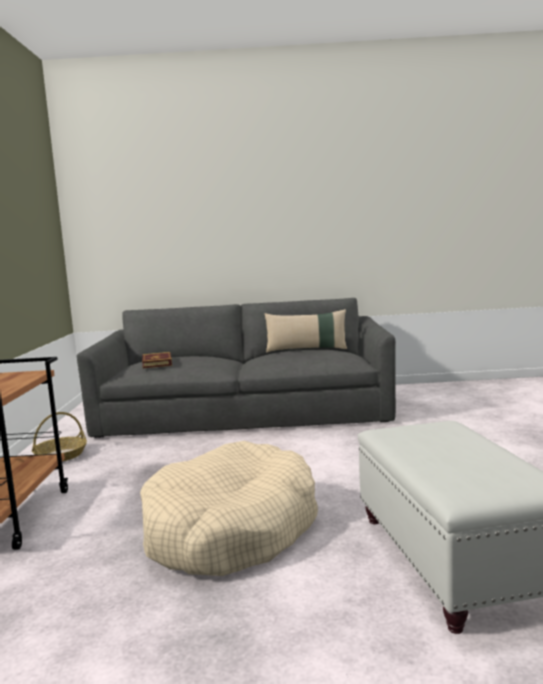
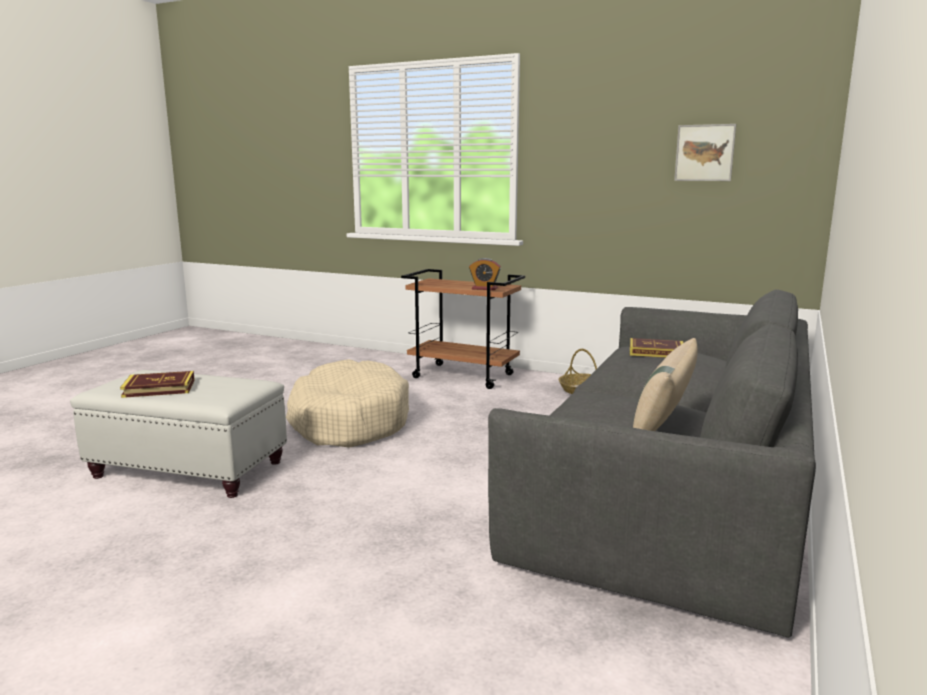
camera: 115 degrees right, 5 degrees up
(24, 218) = (704, 153): none -> picture
(25, 377) = (484, 288): none -> alarm clock
(476, 459) = (159, 388): none -> book

